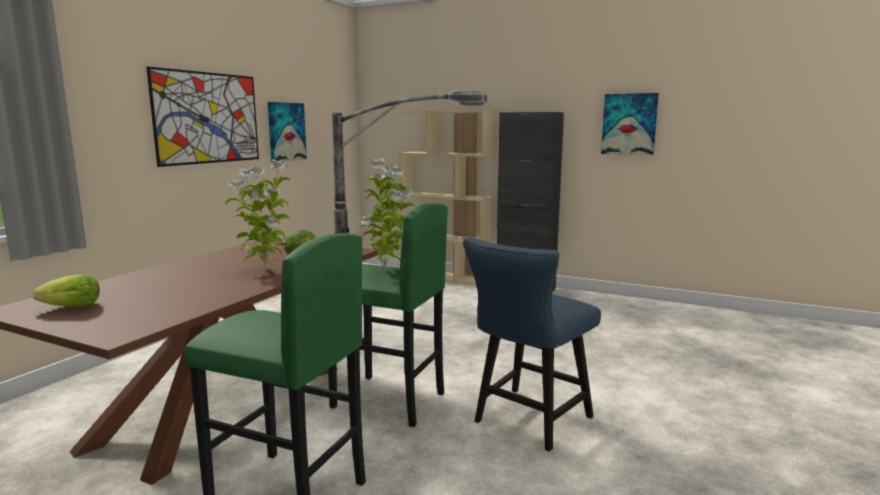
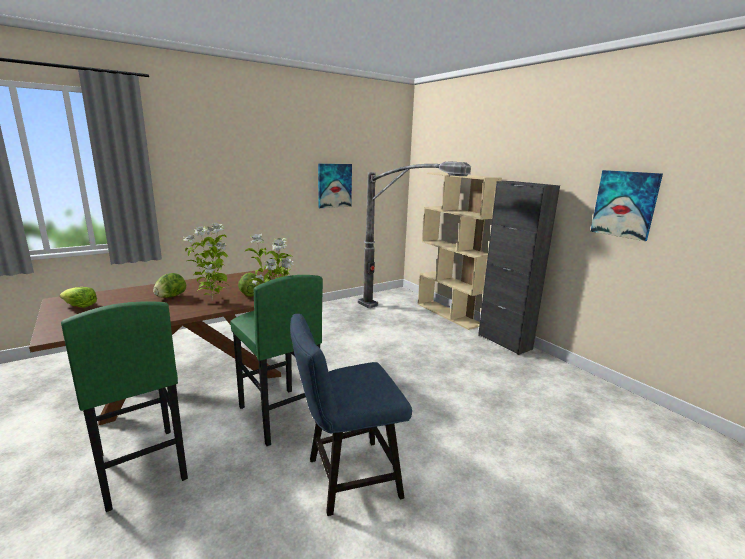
camera: 30 degrees right, 5 degrees up
(196, 277) = (170, 297): none -> lettuce
(208, 118) = (264, 176): picture -> none

